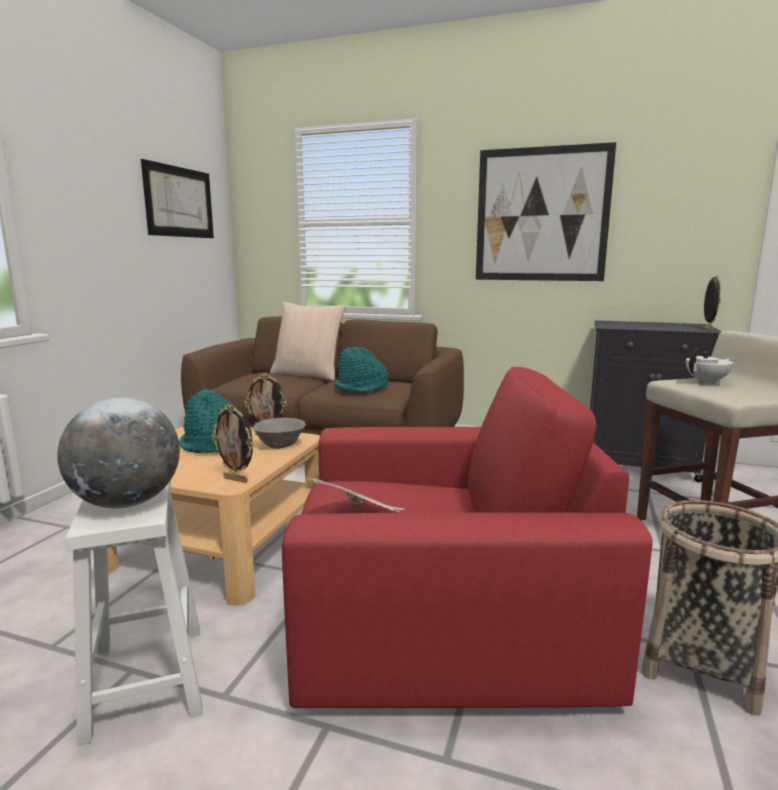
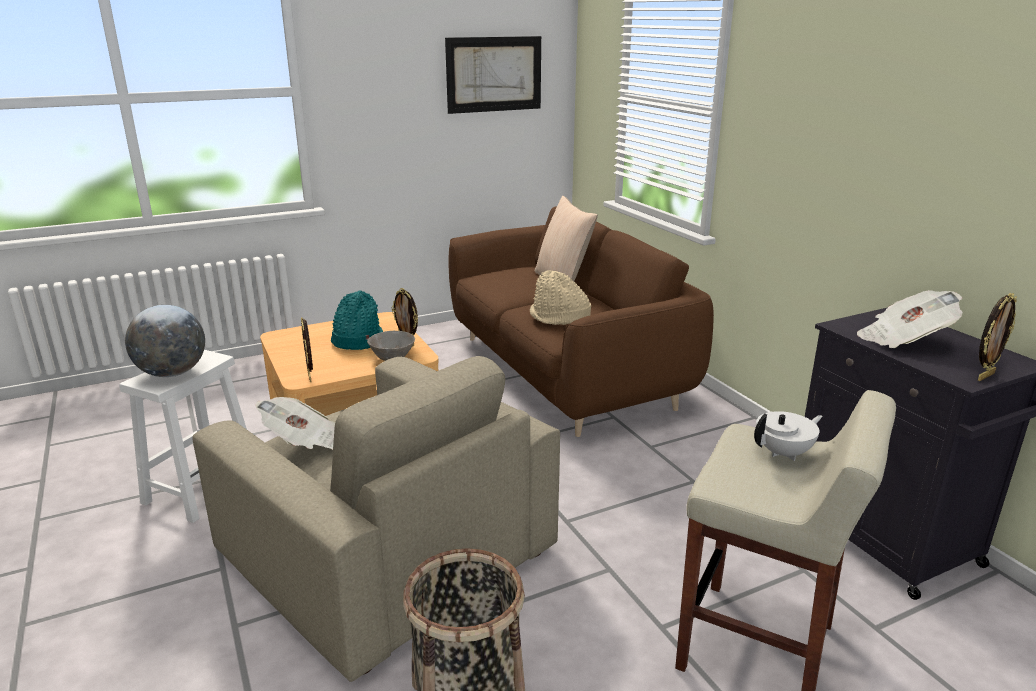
camera: 45 degrees right, 10 degrees up
(362, 388) = (559, 317): turquoise hat -> beige hat
(440, 613) = (383, 550): red armchair -> beige armchair
(541, 215) = (851, 131): picture -> none
(644, 326) = (903, 340): none -> newspaper
(707, 382) = (784, 453): white teapot -> white teapot turned 45 degrees counterclockwise

